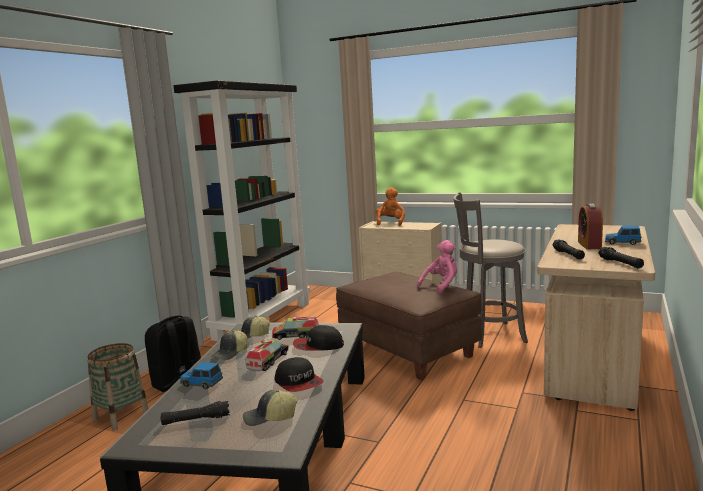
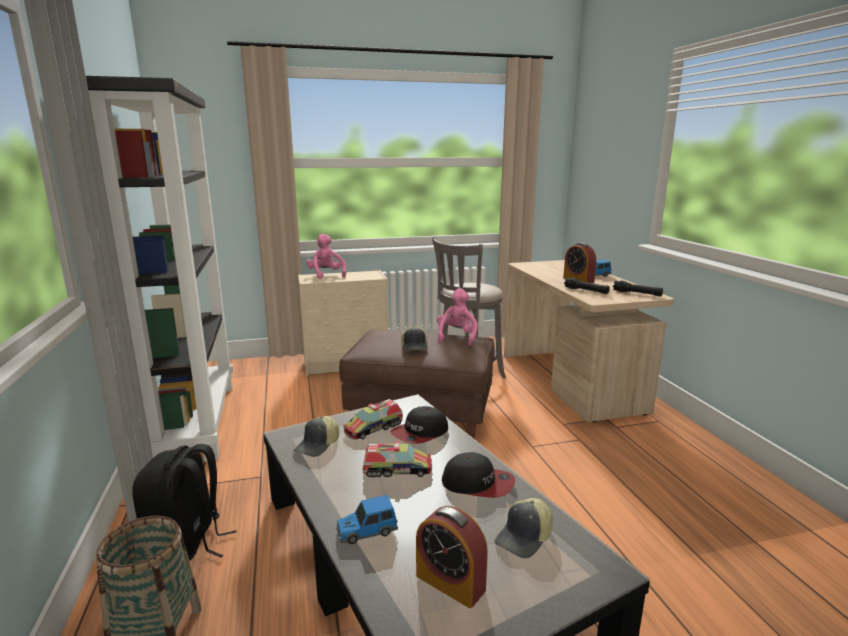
camera: 40 degrees left, 5 degrees up
(196, 420) = (450, 582): black flashlight -> alarm clock
(231, 353) = (332, 476): cap -> cap (415, 347)
(268, 361) = (397, 470): toy truck -> toy truck turned 105 degrees clockwise
(390, 223) = (326, 275): orange plush toy -> pink plush toy

